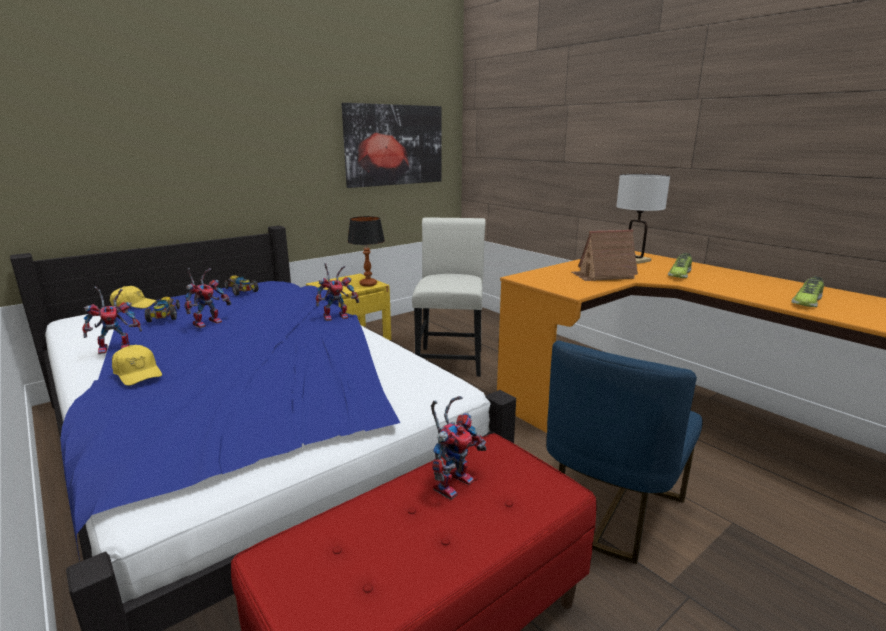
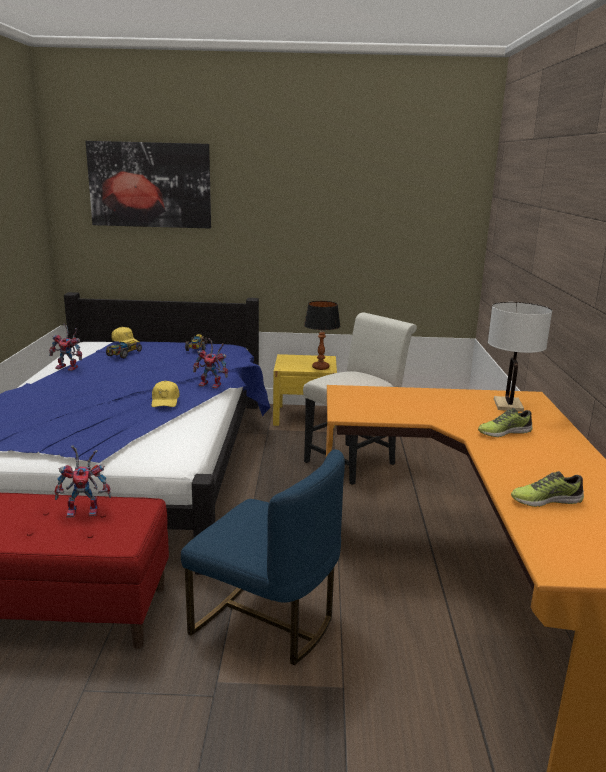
camera: 40 degrees right, 0 degrees up
(138, 373) = (47, 385): yellow cap -> yellow cap (165, 401)
(208, 322) = (133, 365): toy robot -> none
(394, 145) = (392, 232): picture -> picture (150, 185)
(603, 275) = (420, 409): toy house -> none
(611, 510) = (266, 621): blue chair -> blue chair turned 135 degrees counterclockwise

